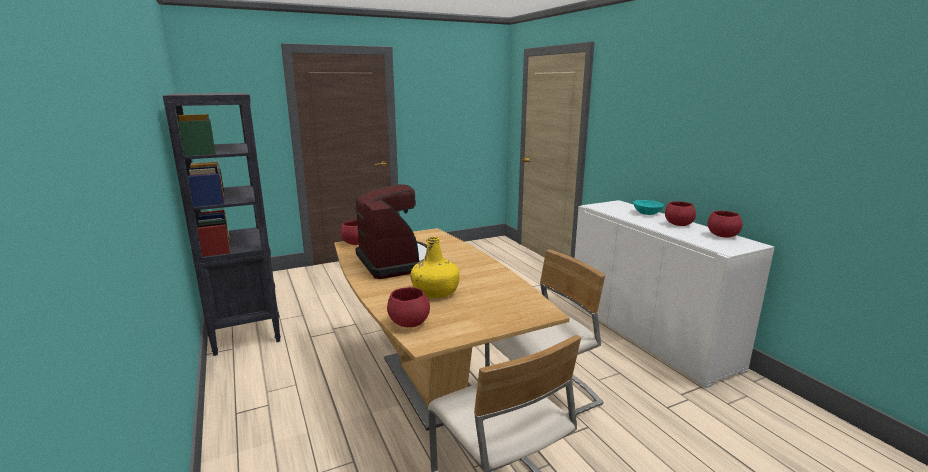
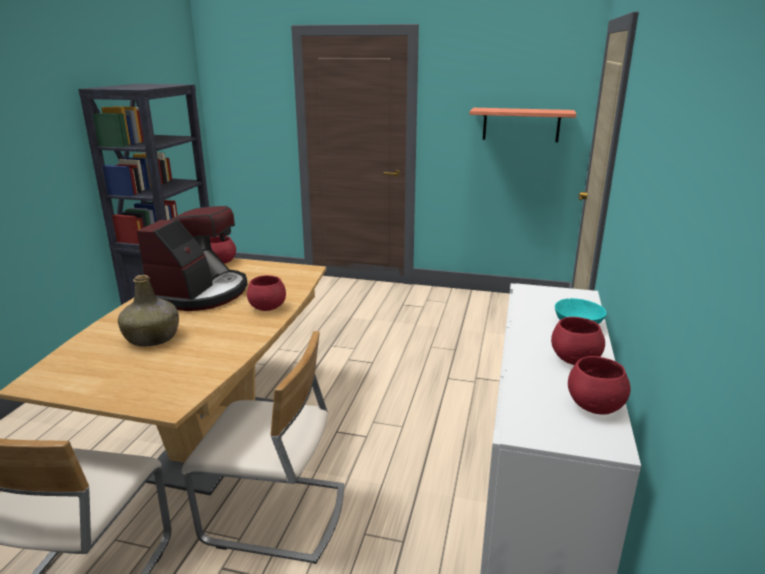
camera: 40 degrees right, 5 degrees up
(409, 323) = (66, 359): red bowl -> red bowl (268, 307)
(435, 292) = (153, 338): yellow bottle -> green bottle
(467, 118) = (521, 124): none -> shelf

